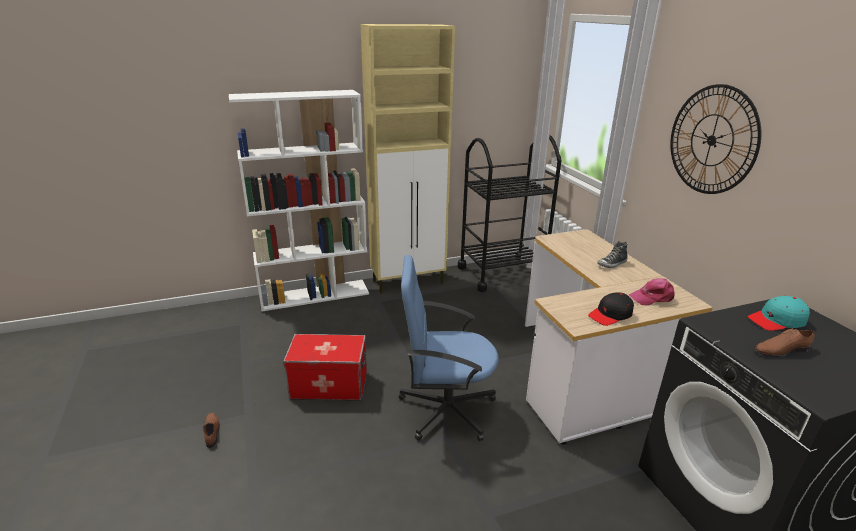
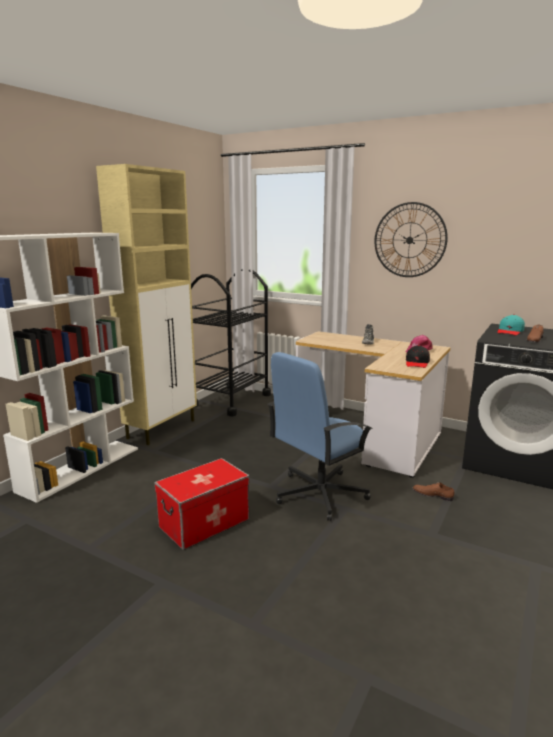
camera: 40 degrees left, 10 degrees down
(212, 431) = (141, 614): brown shoe -> brown shoe (432, 494)

